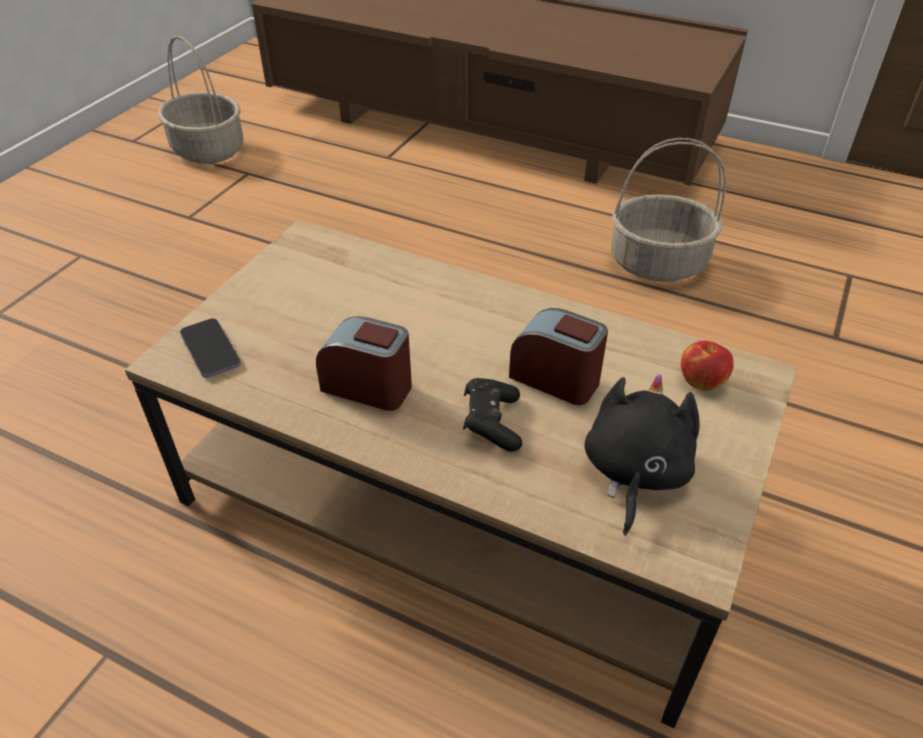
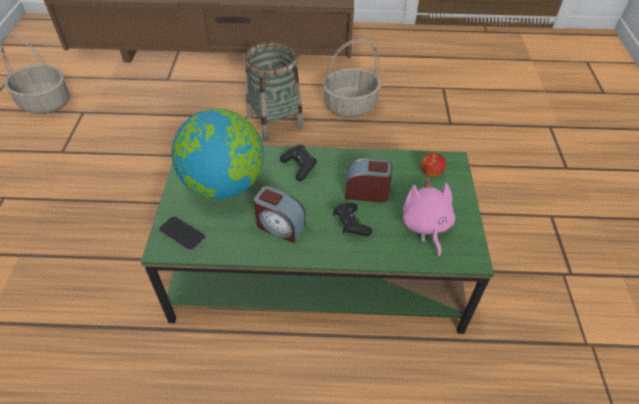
camera: 25 degrees left, 5 degrees up
(323, 297) = (224, 185): none -> globe
(368, 386) = (280, 226): alarm clock -> alarm clock turned 150 degrees counterclockwise
(460, 502) = (318, 267): brown coffee table -> green coffee table
(462, 304) = (299, 167): none -> black game controller
(516, 254) = (275, 121): none -> basket
(634, 472) = (426, 226): black plush toy -> pink plush toy

